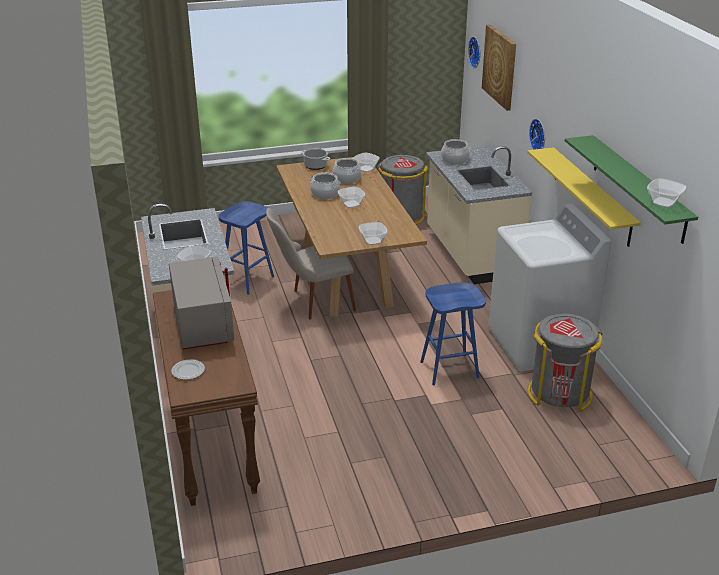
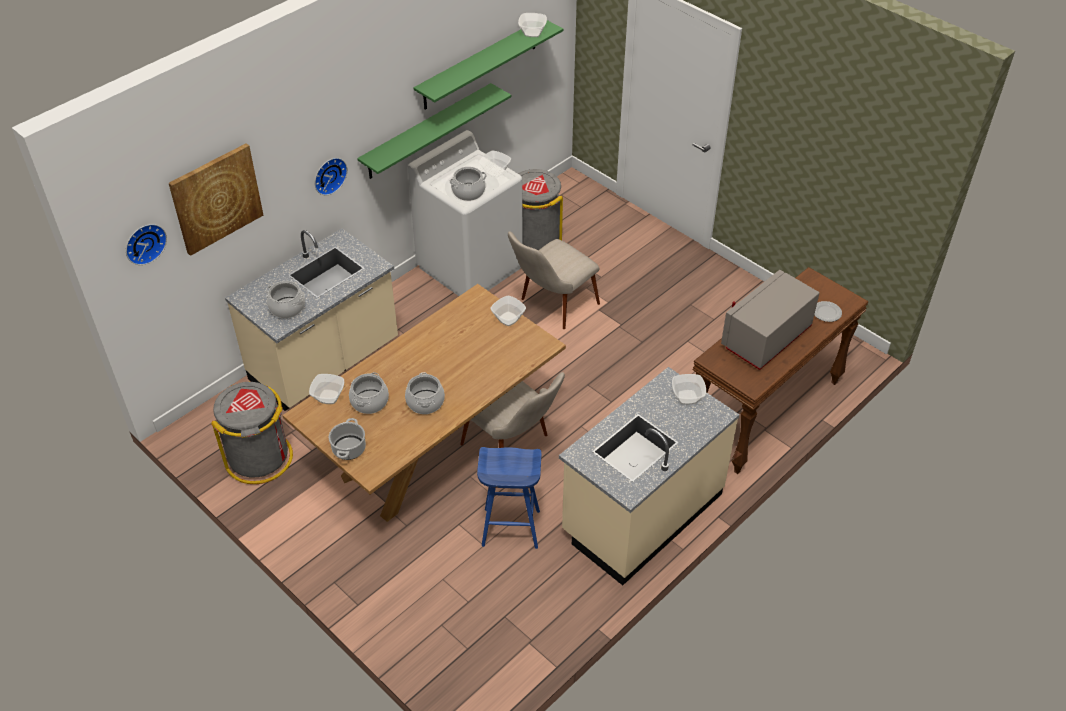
camera: 120 degrees left, 15 degrees up
(351, 204) = (436, 369): bowl -> bowl (495, 172)
(450, 369) = (551, 307): blue stool -> beige chair
(525, 234) = (468, 192): none -> cooking pot
(591, 196) = (427, 131): yellow shelf -> green shelf

